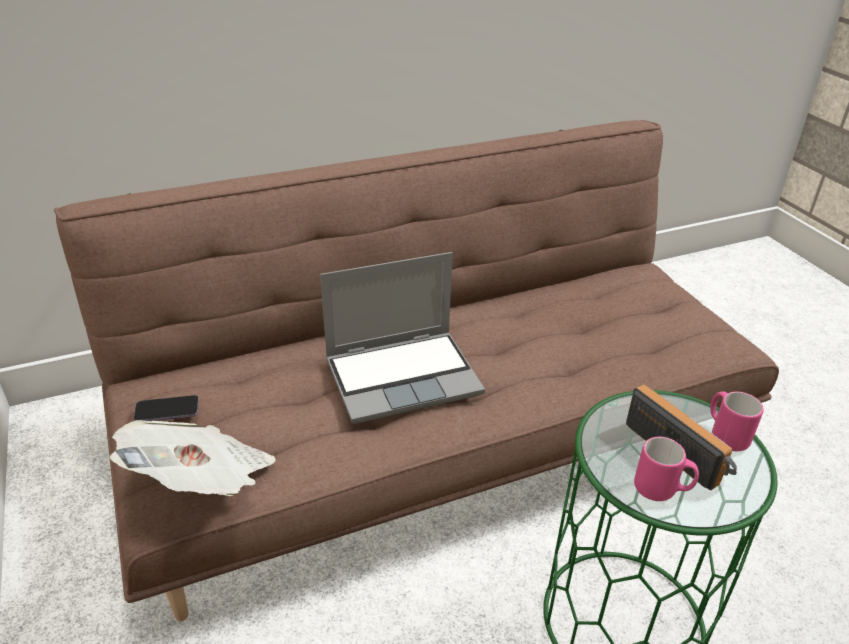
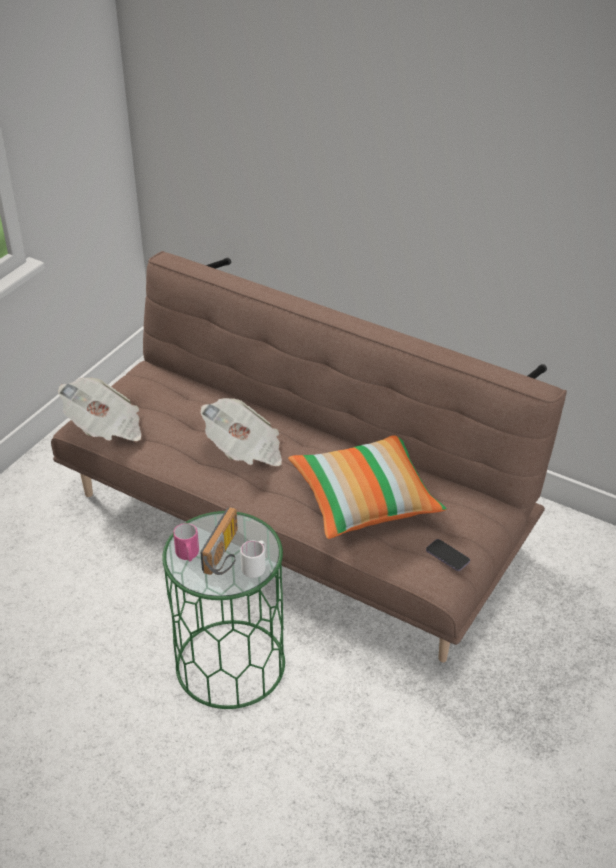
camera: 55 degrees right, 5 degrees up
(167, 411) = (137, 388): phone -> phone (447, 556)
(404, 376) = (245, 450): laptop -> newspaper
(572, 333) = (365, 499): none -> pillow
(725, 435) = (256, 567): pink mug -> white mug

